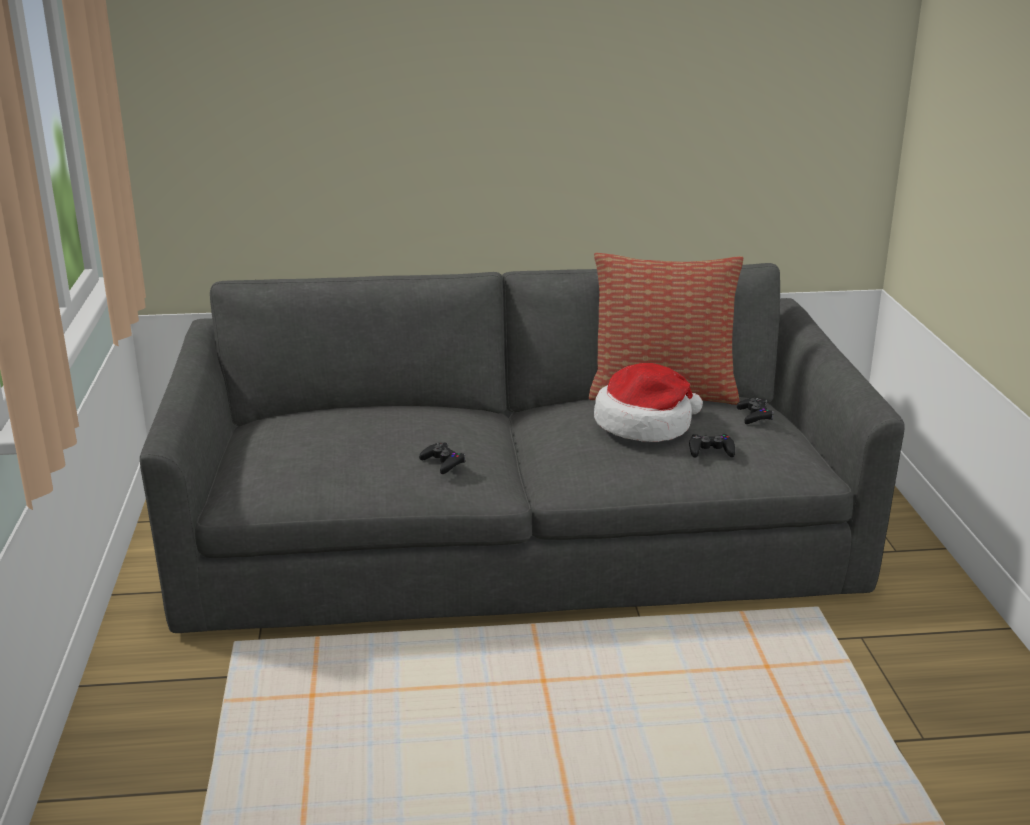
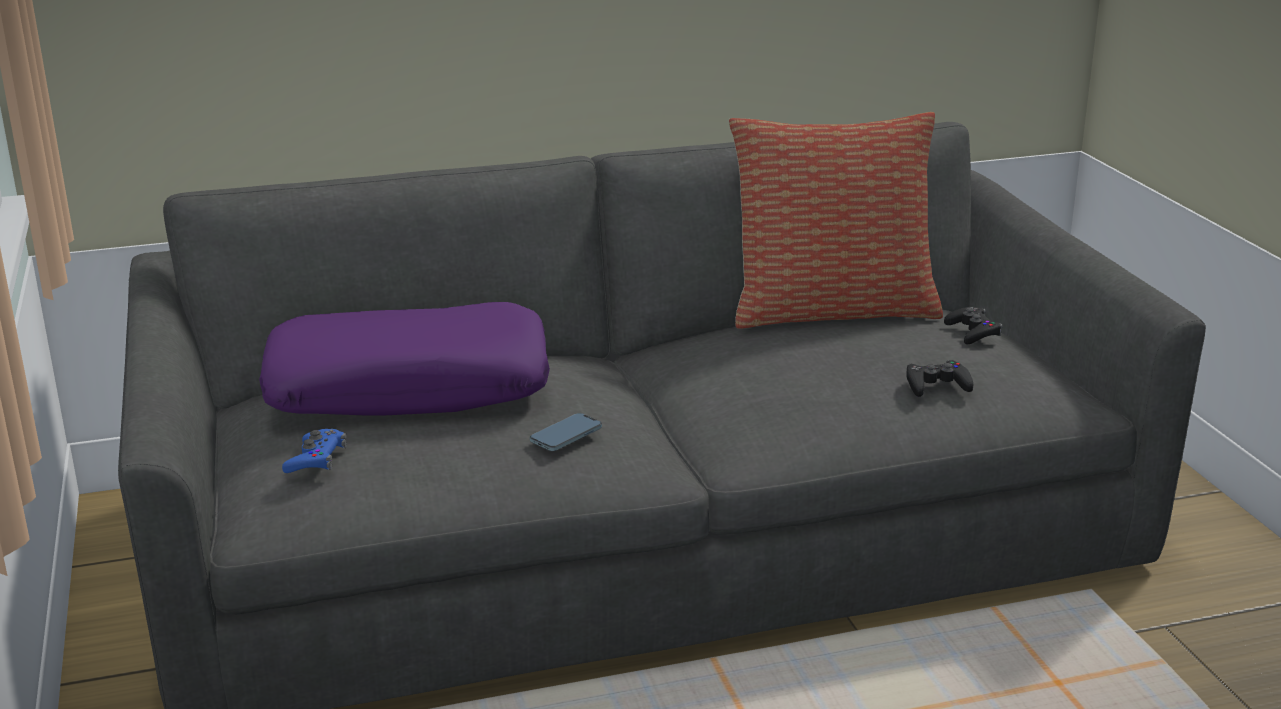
camera: 10 degrees left, 0 degrees up
(276, 463) = (316, 459): none -> blue game controller
(352, 421) = (409, 387): none -> purple pillow
(443, 462) = (566, 436): black game controller -> phone
(645, 425) = (832, 357): hat -> none

